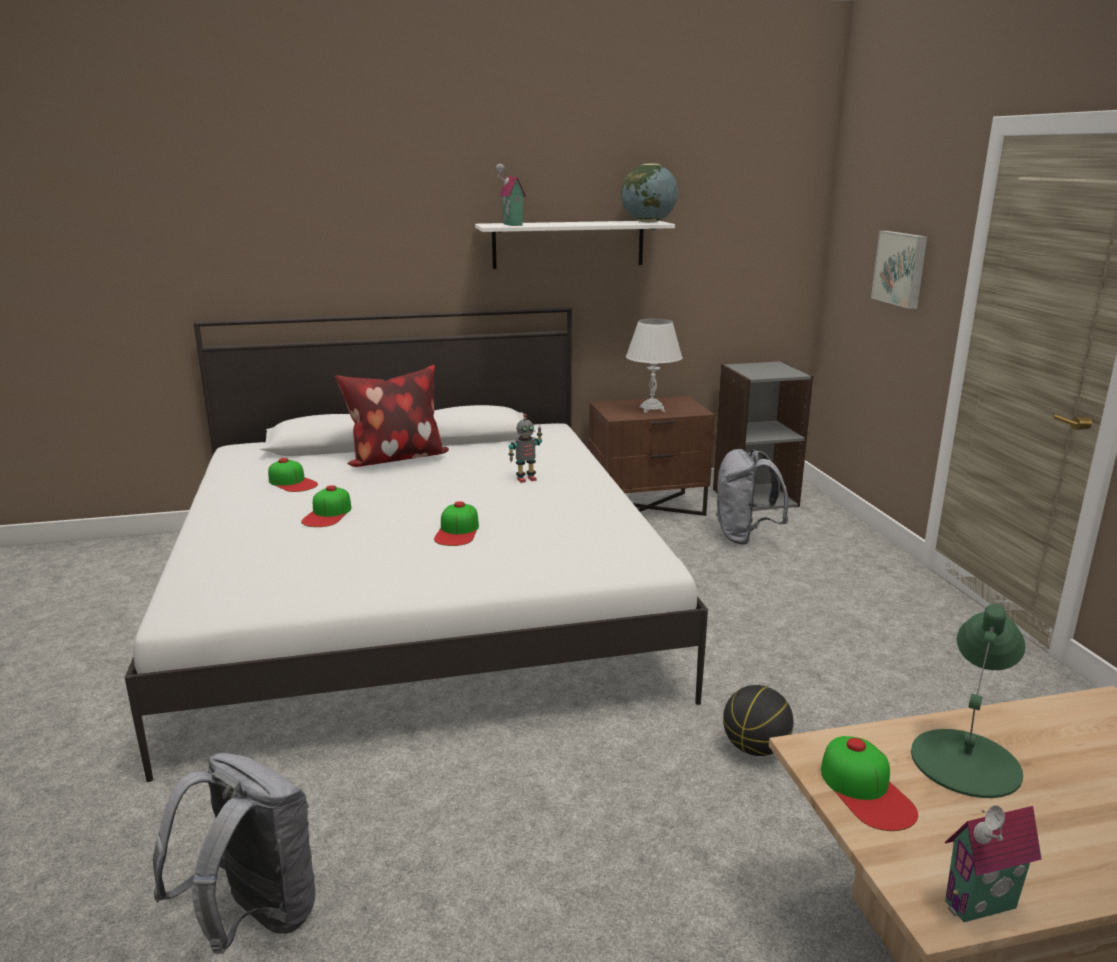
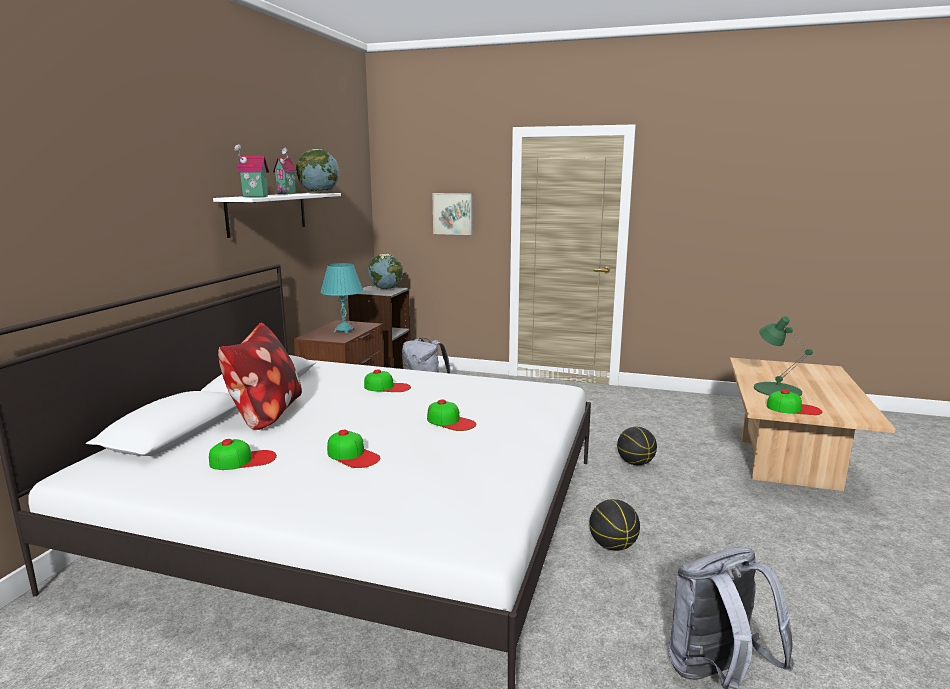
camera: 60 degrees left, 5 degrees down
(485, 778) = (612, 546): none -> basketball
(526, 479) = (387, 387): toy robot -> cap
(651, 409) = (344, 331): white table lamp -> turquoise table lamp
(782, 369) = (386, 288): none -> globe
(983, 908) = (869, 413): toy house -> toy house (288, 194)

